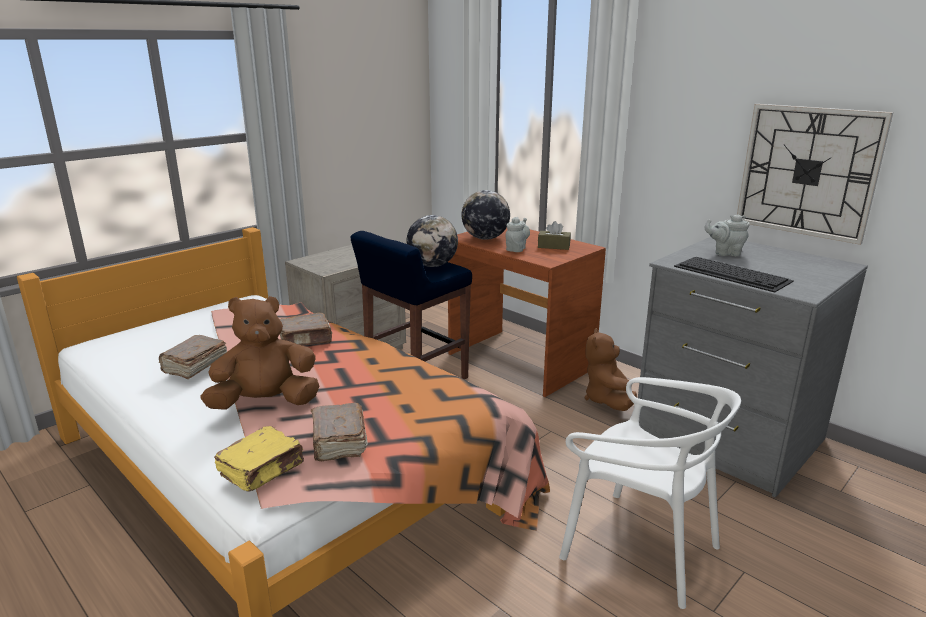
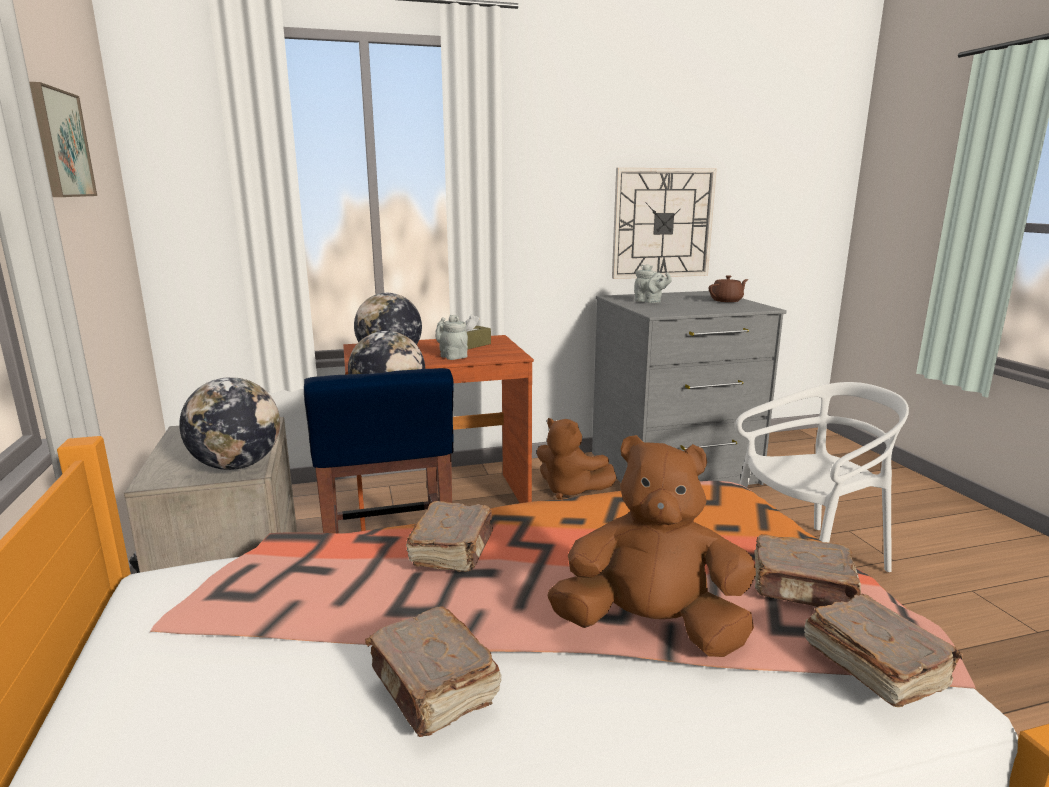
camera: 60 degrees left, 5 degrees down
(263, 470) = (873, 665): yellow book -> brown book
(266, 403) = (652, 628): brown plush toy -> brown plush toy turned 90 degrees clockwise
(329, 267) = (237, 466): none -> globe
(344, 81) = (57, 144): none -> picture
(725, 253) = (649, 302): grey teapot -> grey teapot turned 90 degrees counterclockwise
(733, 274) = (703, 309): keyboard -> none
(809, 276) = (727, 300): none -> brown teapot

